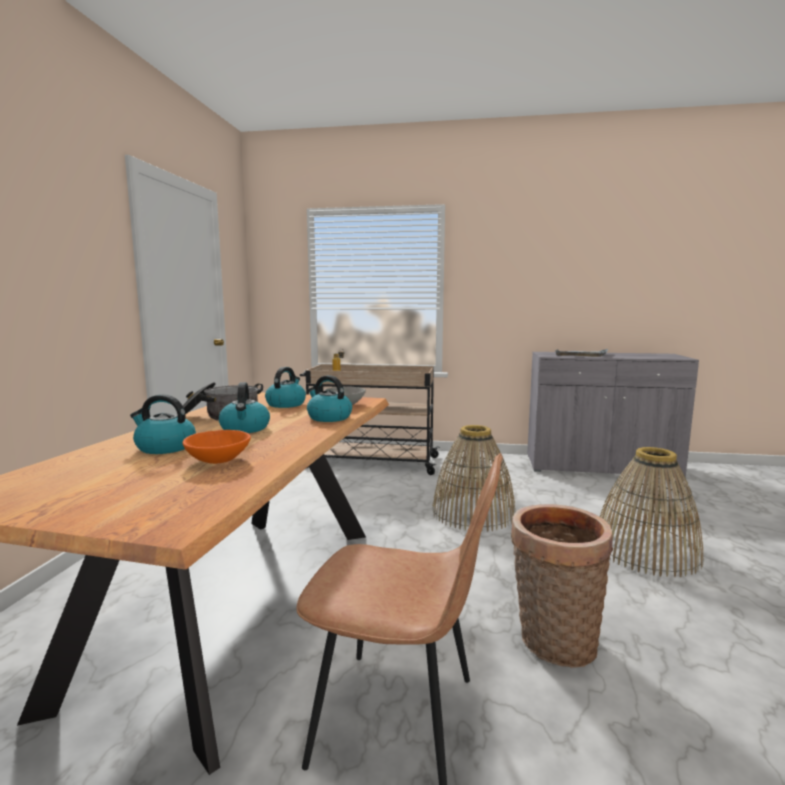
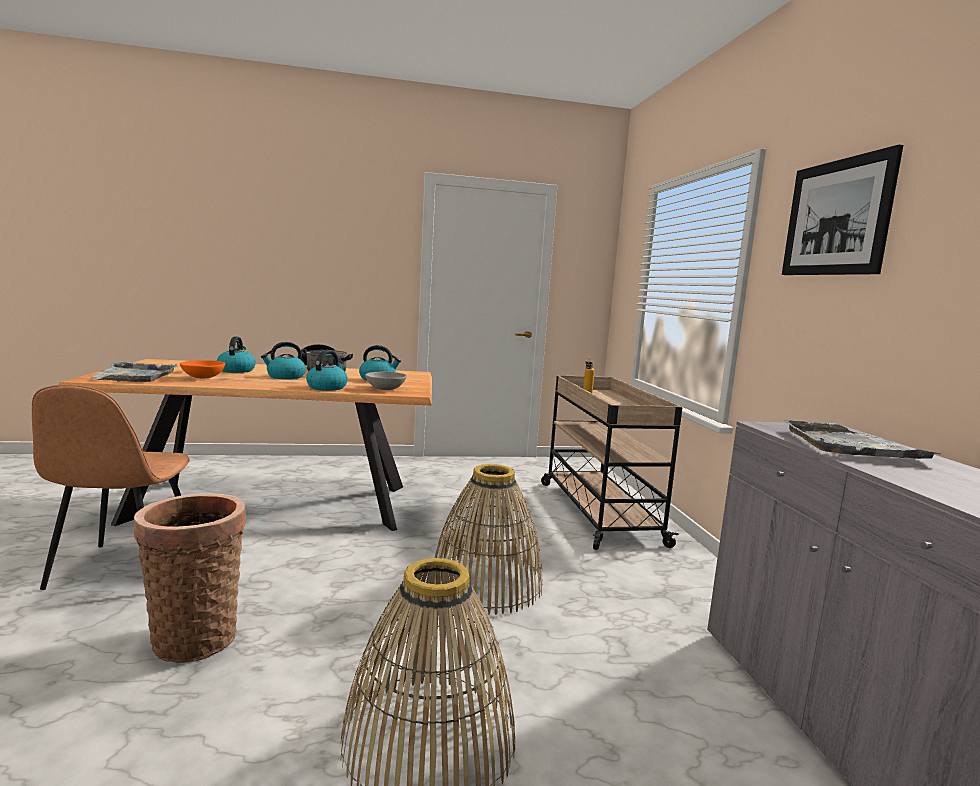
camera: 70 degrees right, 0 degrees up
(164, 497) = (135, 376): none -> grey tray
(513, 251) = (836, 218): none -> picture

